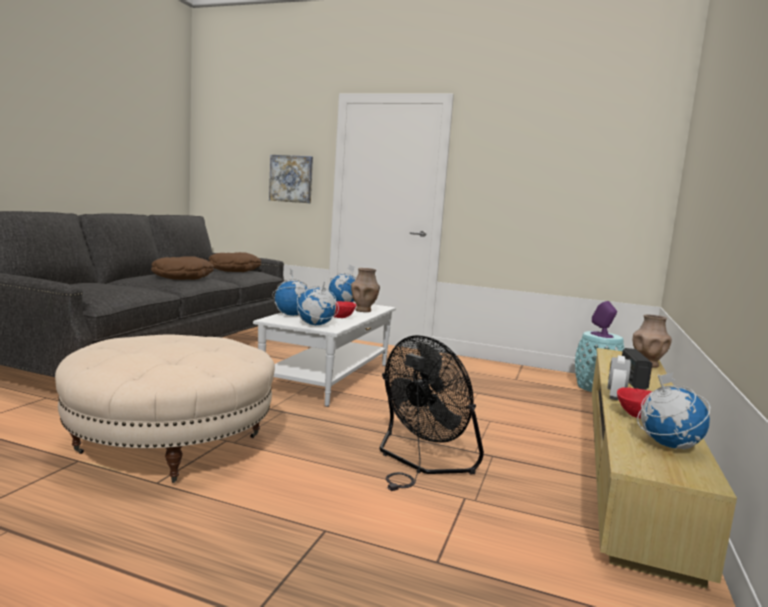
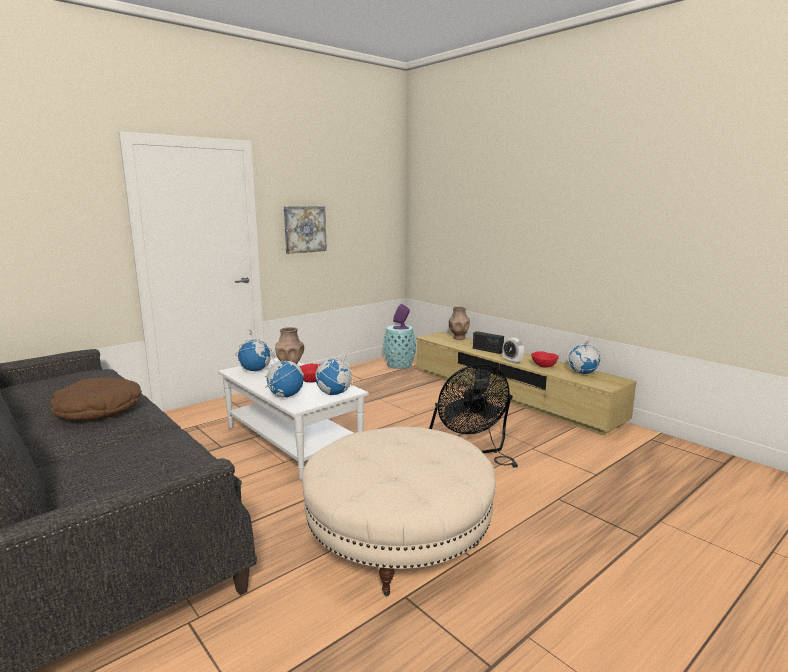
camera: 60 degrees left, 5 degrees up
(233, 270) = (65, 380): brown pillow -> none
(291, 179) = (66, 241): picture -> picture (304, 229)

